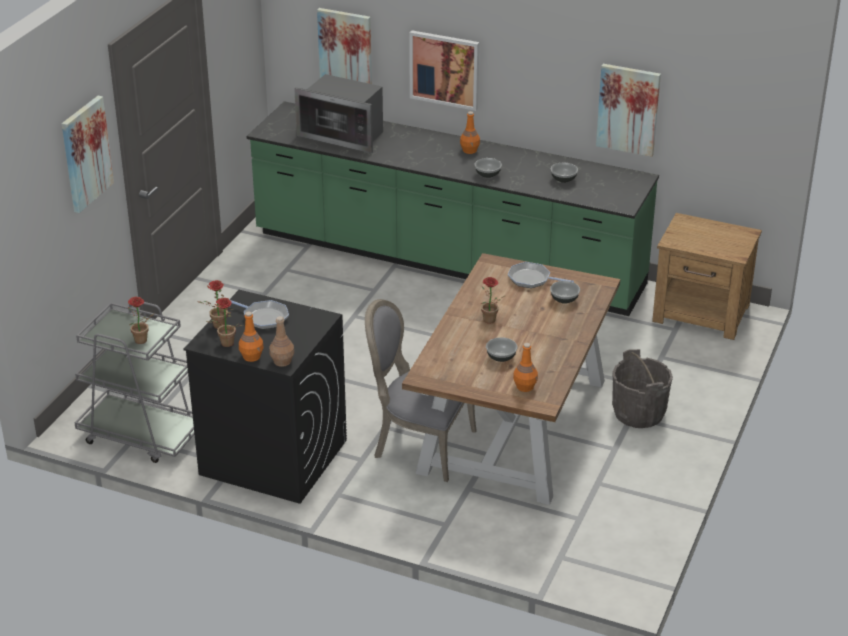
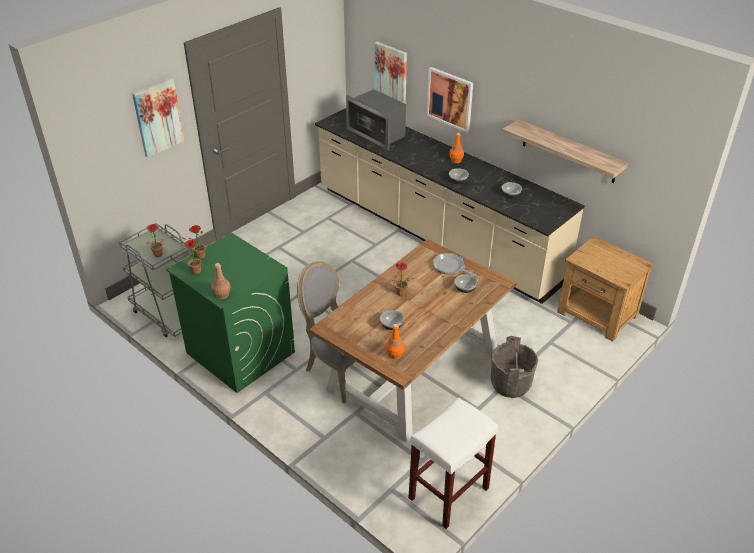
camera: 20 degrees right, 5 degrees up
(252, 356) = (205, 286): orange bottle -> none
(263, 317) = (232, 257): frying pan -> none
(272, 457) = (240, 352): black washing machine -> green washing machine
(447, 261) = (435, 234): green counter -> beige counter
(628, 109) = (569, 151): picture -> shelf
(630, 544) = (448, 494): none -> white stool

